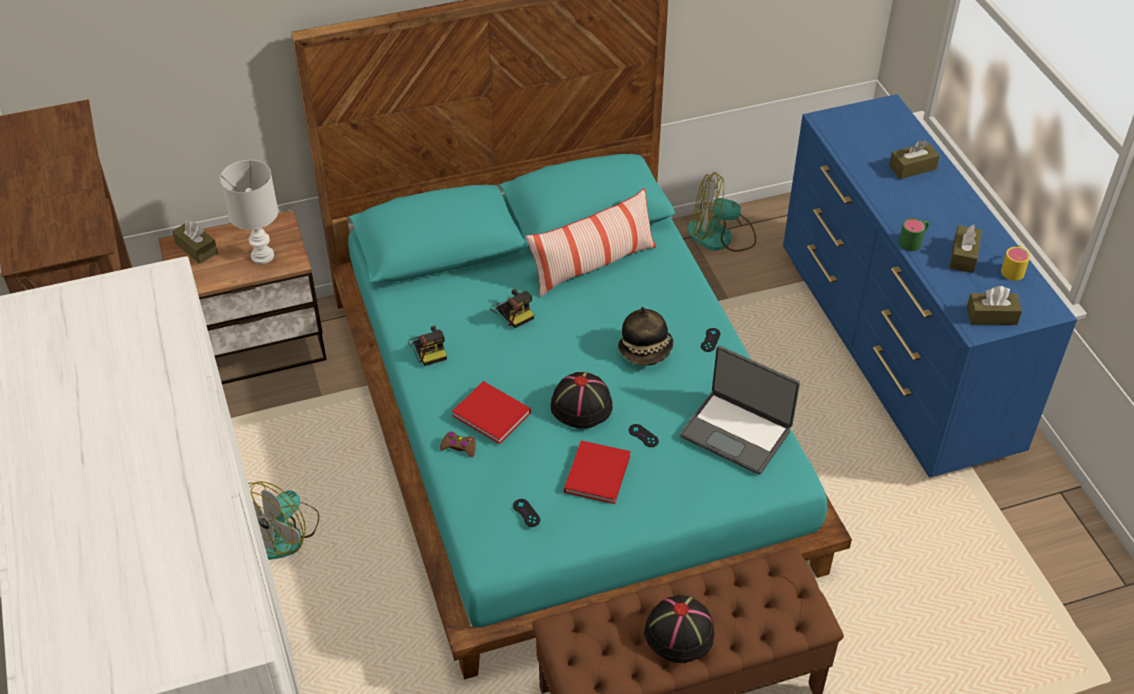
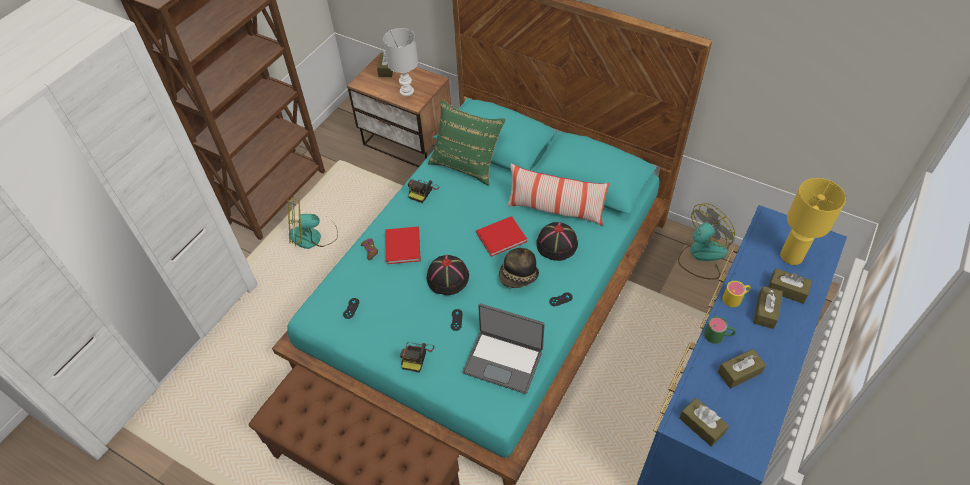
camera: 50 degrees right, 5 degrees up
(435, 286) = (466, 163): none -> green pillow
(513, 311) = (483, 203): camera -> camera (416, 356)
(598, 472) = (410, 318): red book -> red book (502, 237)
(680, 633) = (339, 436): black hat -> black hat (556, 244)
(721, 236) = (701, 255): fan -> fan turned 90 degrees clockwise
(736, 432) = (503, 361): laptop -> laptop turned 60 degrees counterclockwise
(881, 138) = (792, 256): none -> yellow table lamp
(920, 195) = (765, 311): none -> brown tissue box
(1013, 269) = (763, 409): yellow mug -> yellow mug (735, 298)

